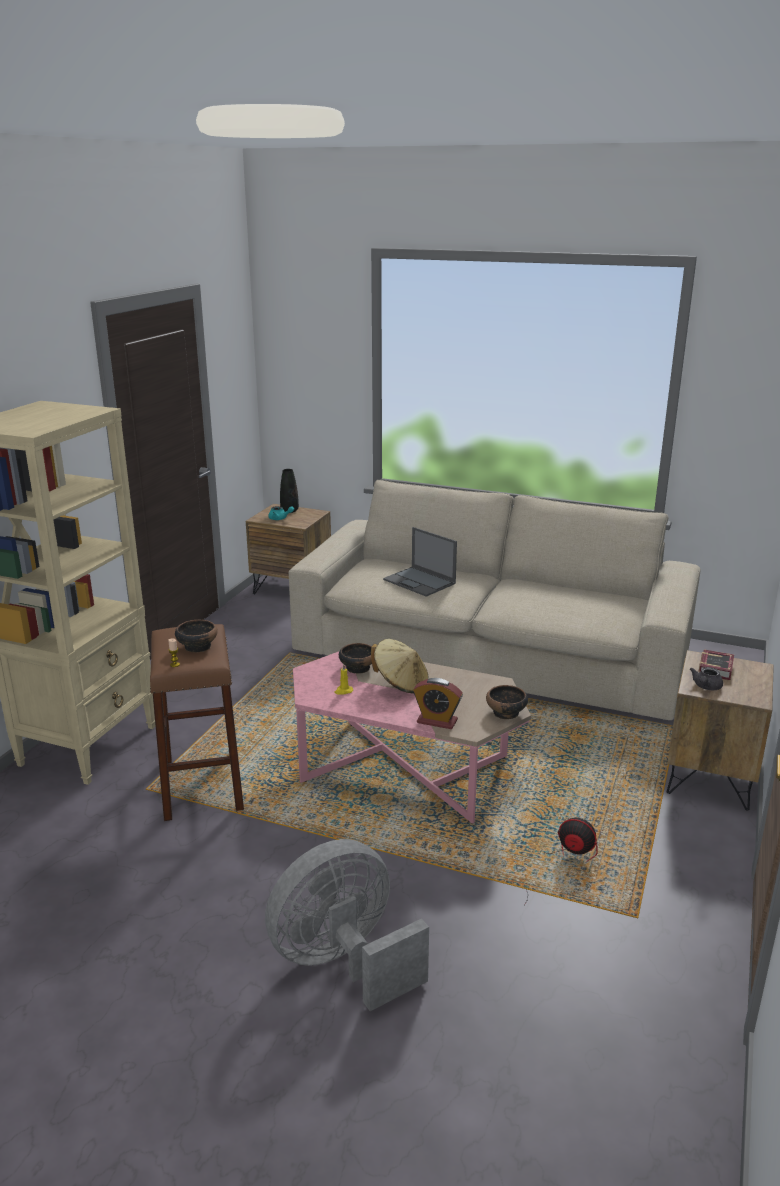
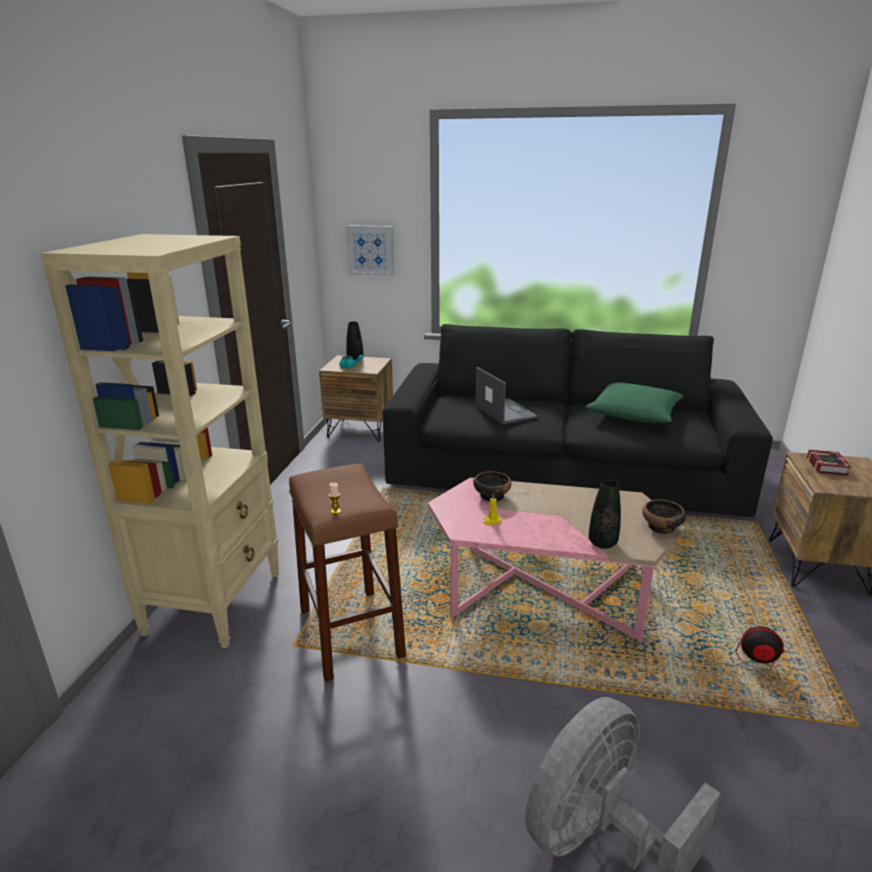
camera: 10 degrees left, 0 degrees up
(197, 646) = (348, 489): bowl -> none
(309, 392) = (370, 250): none -> picture
(401, 684) = (543, 508): beige hat -> none
(420, 582) = (505, 411): laptop -> laptop turned 150 degrees counterclockwise
(437, 721) = (602, 543): alarm clock -> black vase
(490, 653) = (561, 472): beige sofa -> black sofa
(560, 595) = (634, 414): none -> green pillow
(705, 687) = (834, 484): grey teapot -> none

